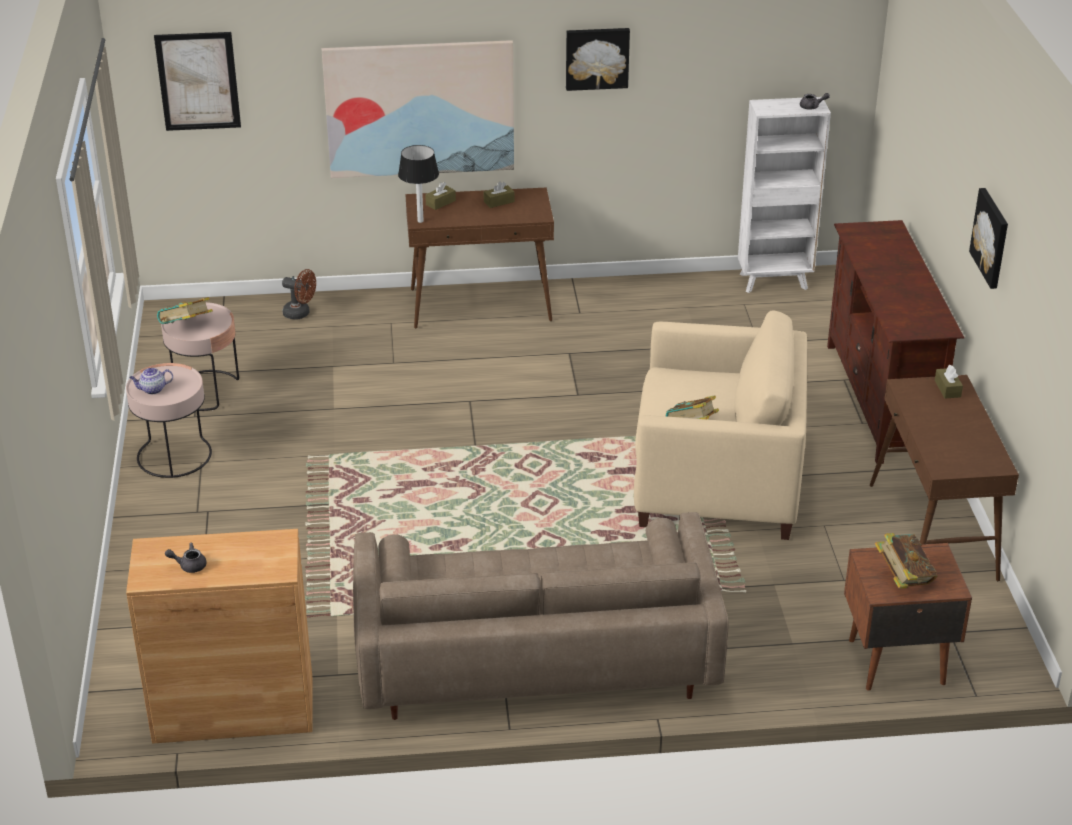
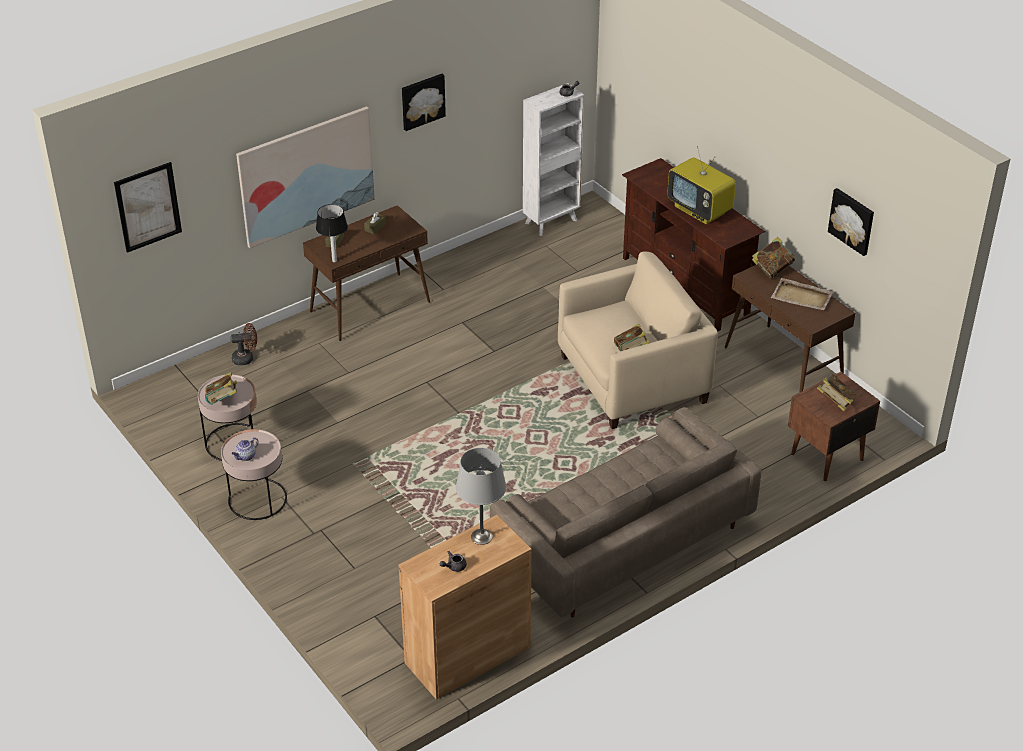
camera: 30 degrees left, 5 degrees up
(254, 546) = (481, 537): none -> grey table lamp
(898, 289) = (700, 210): none -> television
(947, 389) = (772, 269): brown tissue box -> book
(959, 432) = (802, 297): none -> beige tray
(992, 237) = (783, 163): picture -> picture (852, 221)

